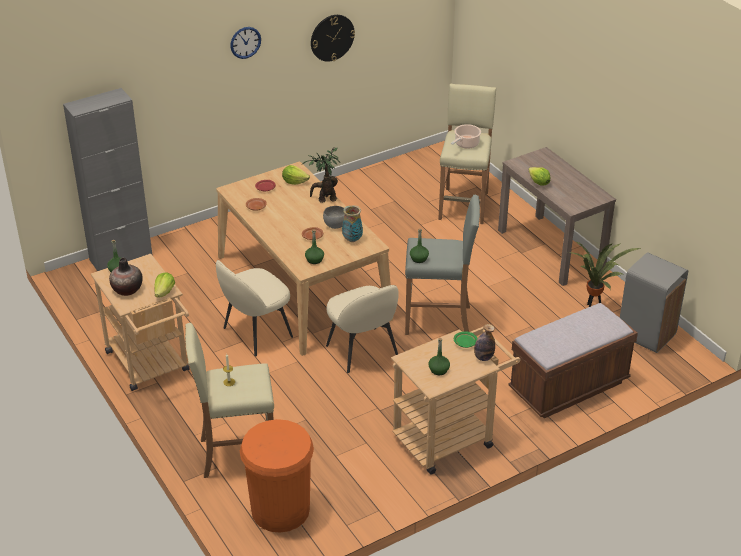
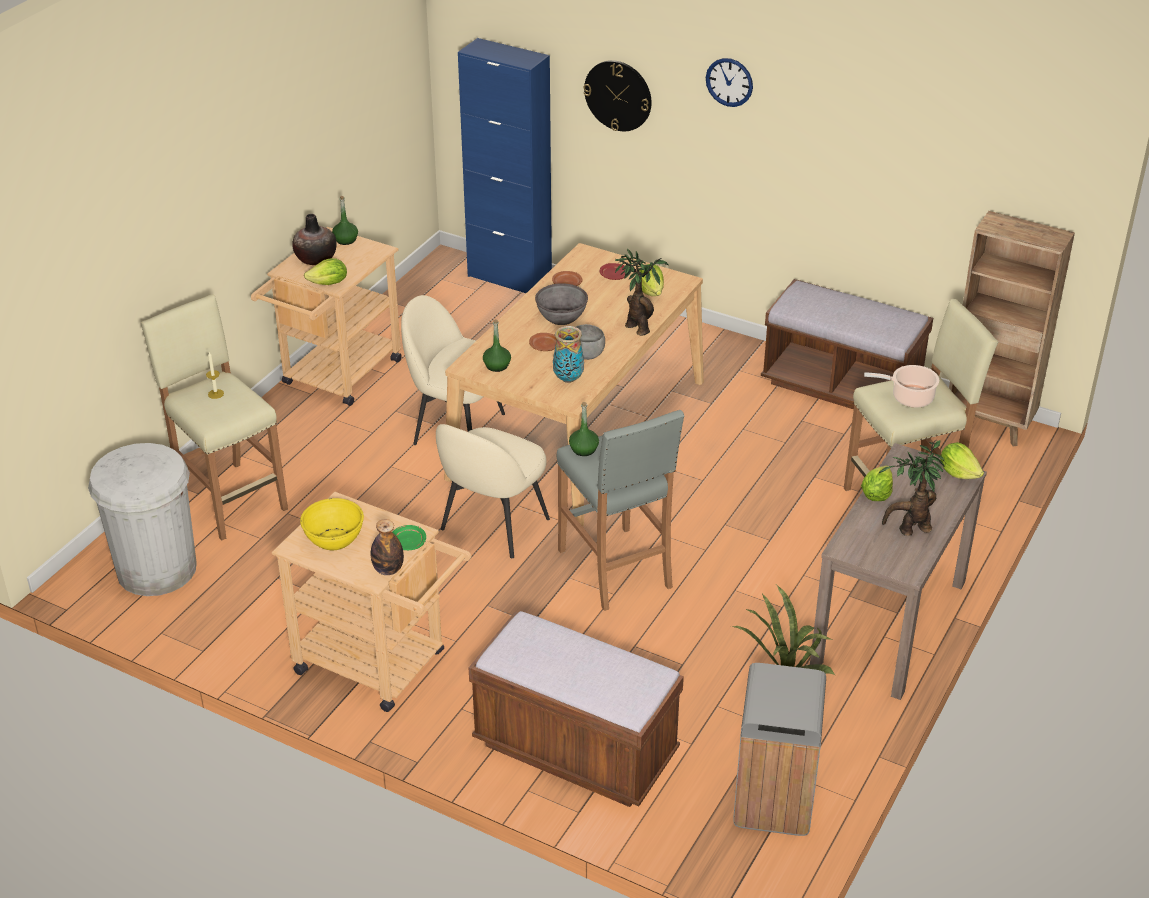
camera: 60 degrees right, 0 degrees up
(121, 257) = (509, 278): grey cabinet -> blue cabinet
(280, 510) = (156, 569): orange trash can -> white trash can
(288, 221) = (561, 317): none -> grey bowl
(332, 37) = (867, 145): wall clock -> wall clock (618, 95)
(354, 185) = (841, 386): none -> brown bench
(429, 156) = (989, 425): none -> brown bookcase
(439, 370) = (334, 539): green bottle -> yellow bowl
(541, 154) = (958, 472): none -> lettuce
(572, 184) = (910, 529): none -> potted plant

